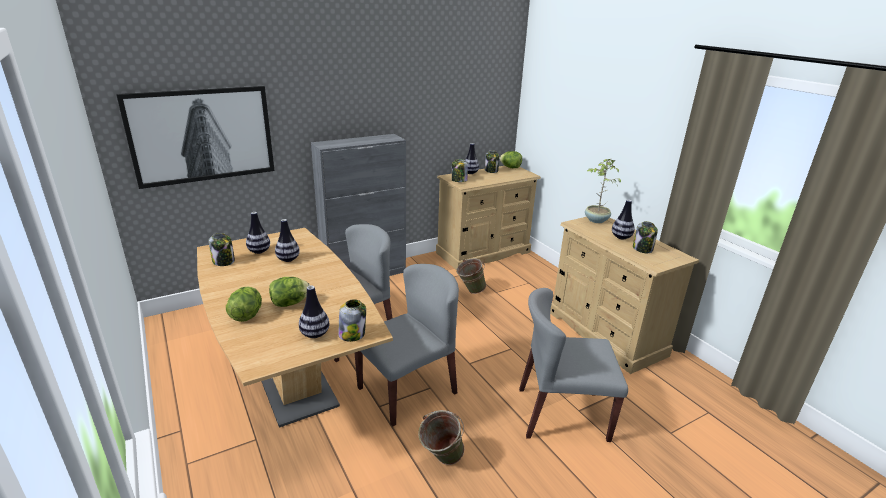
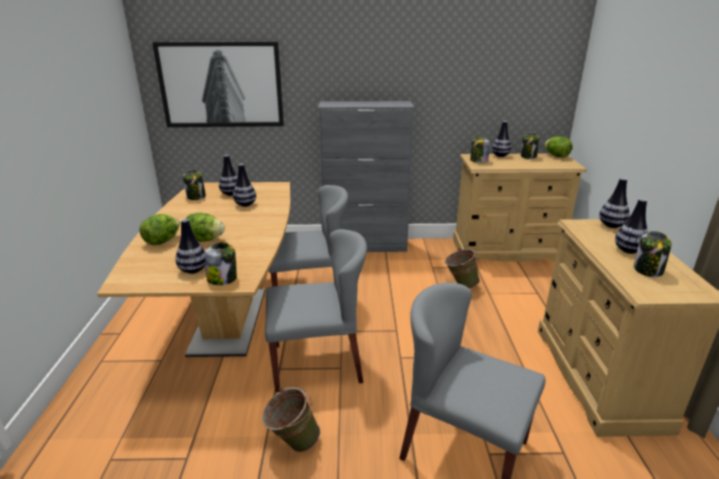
camera: 30 degrees right, 0 degrees up
(596, 220) = (611, 225): potted plant -> vase

